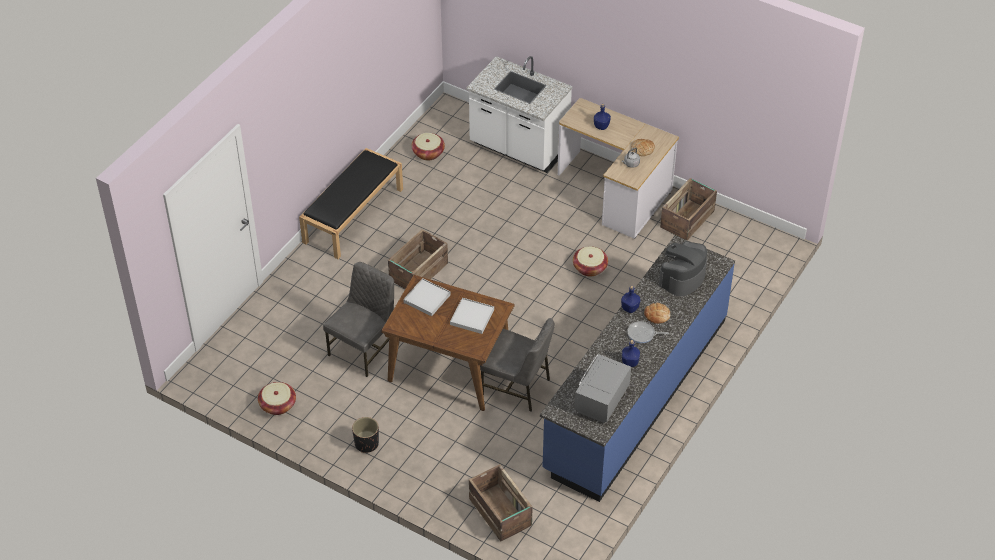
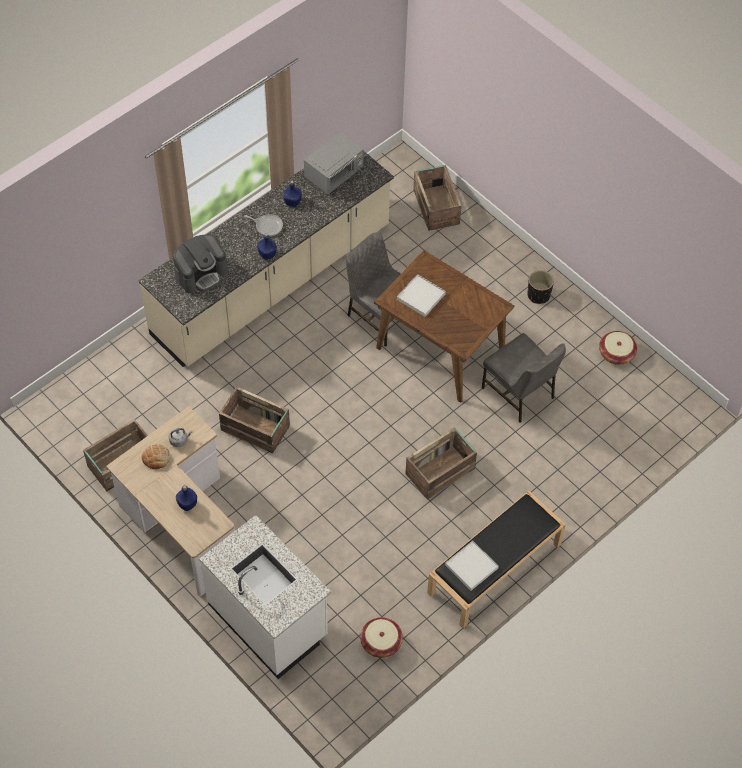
camera: 165 degrees left, 10 degrees up
(364, 348) = (519, 393): grey chair -> grey chair turned 90 degrees counterclockwise
(427, 298) = (459, 328): white tray -> white tray (471, 566)
(590, 268) = (256, 429): basket -> crate
(635, 393) = (272, 282): blue counter -> beige counter
(657, 315) = (244, 241): bread -> none

